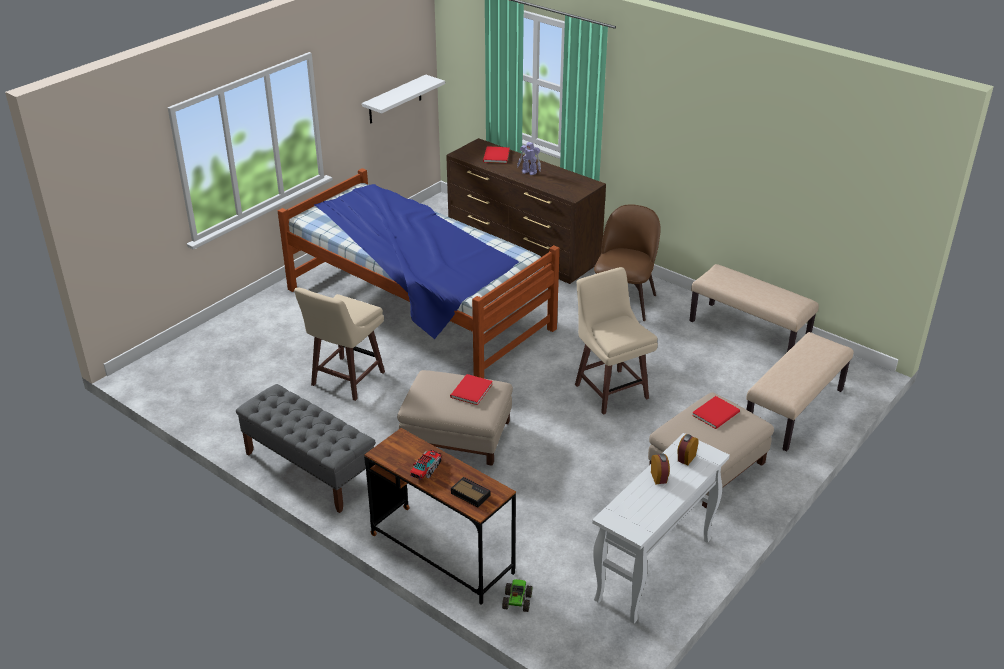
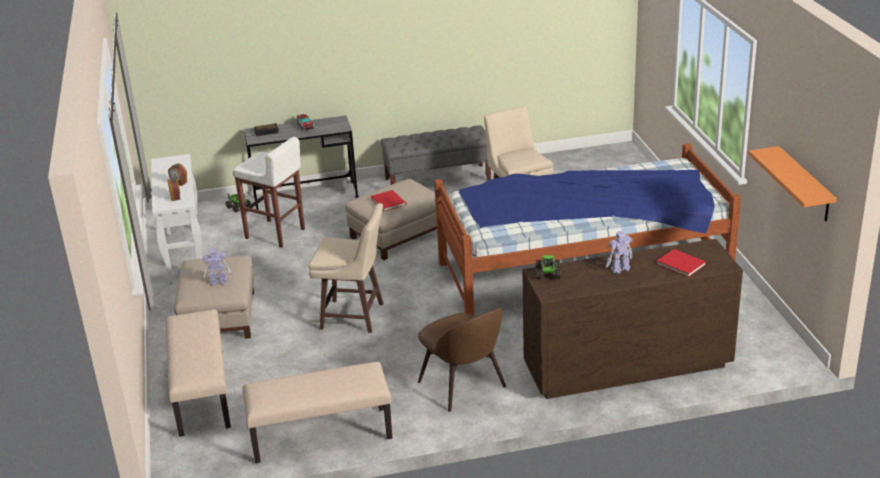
camera: 130 degrees right, 5 degrees down
(395, 99) = (805, 185): white shelf -> orange shelf
(441, 554) = (306, 197): brown desk -> grey desk
(541, 526) = (275, 234): none -> white stool
(569, 192) = (548, 274): none -> toy truck
(717, 413) = (218, 281): red book -> toy robot

